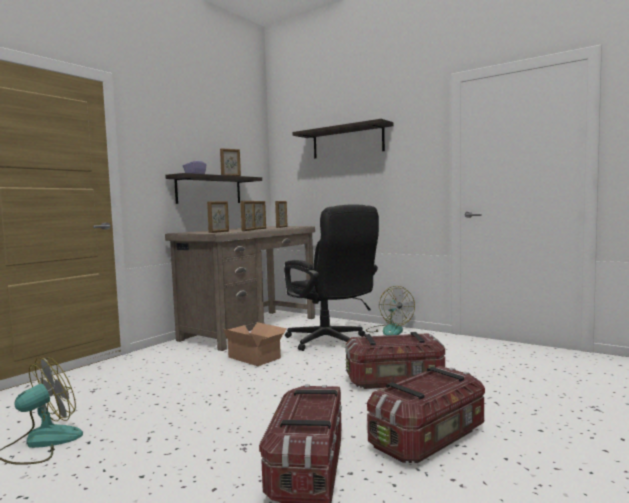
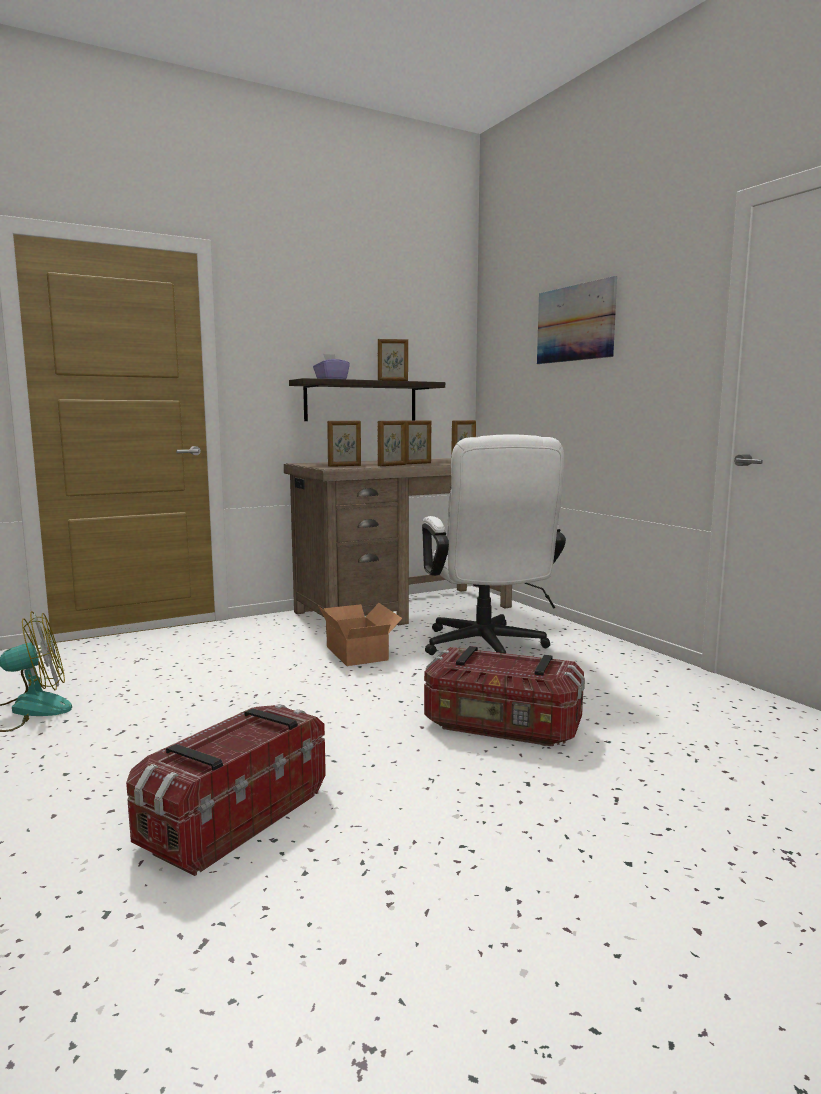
camera: 25 degrees right, 5 degrees up
(331, 342) = (486, 649): black office chair -> white office chair
(347, 141) = (575, 323): shelf -> picture
(389, 330) = (600, 645): fan -> none
(429, 438) = (436, 825): storage box -> none

